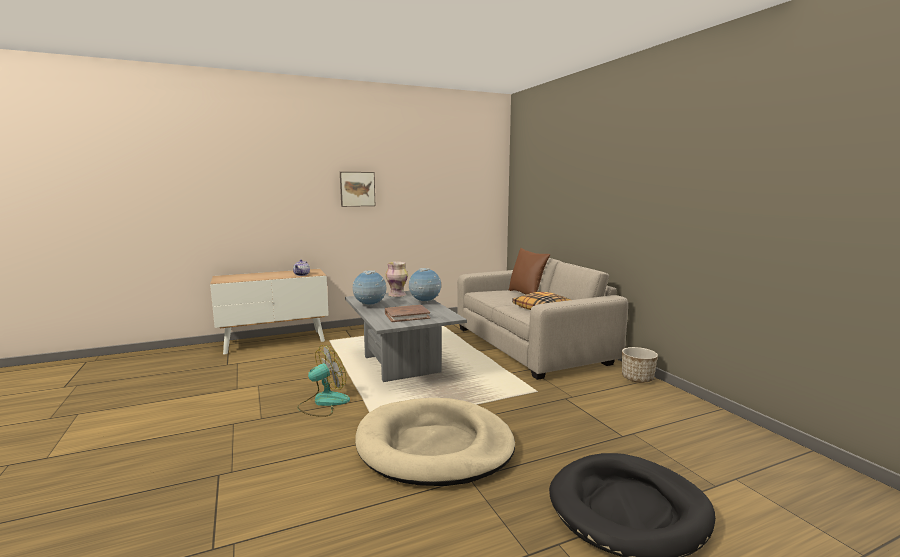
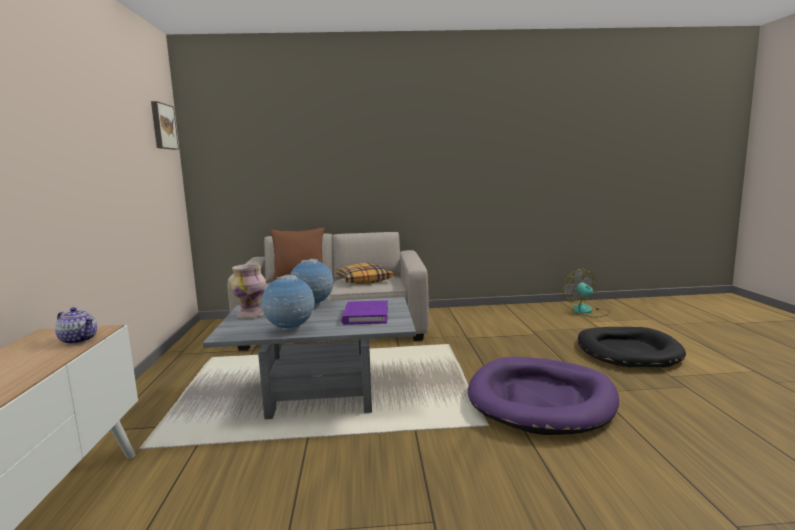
camera: 70 degrees left, 0 degrees up
(323, 403) = (408, 461): fan -> fan (586, 311)
(357, 189) = (59, 158): picture -> picture (162, 126)
(407, 316) = (365, 316): brown book -> purple book
(434, 446) = (541, 399): beige dog bed -> purple dog bed
(637, 379) = (445, 311): planter -> none

